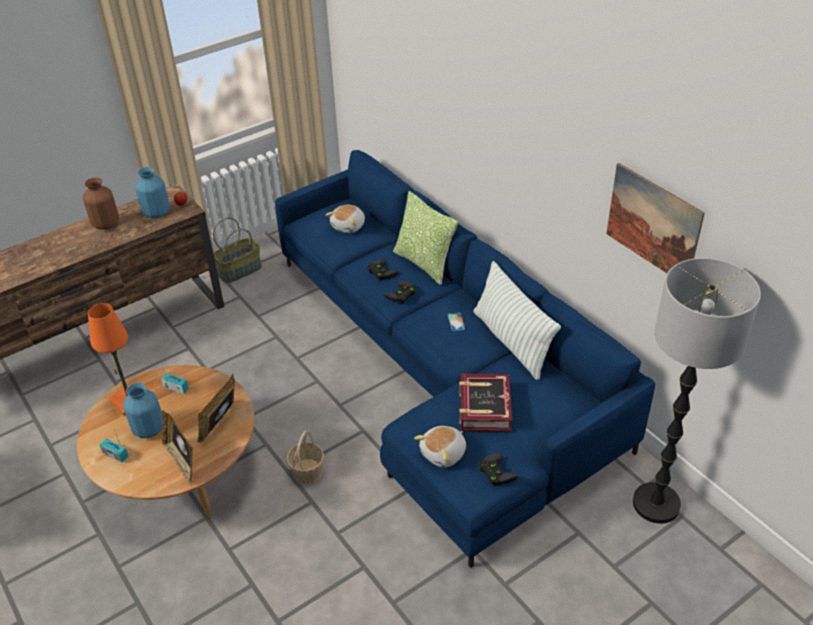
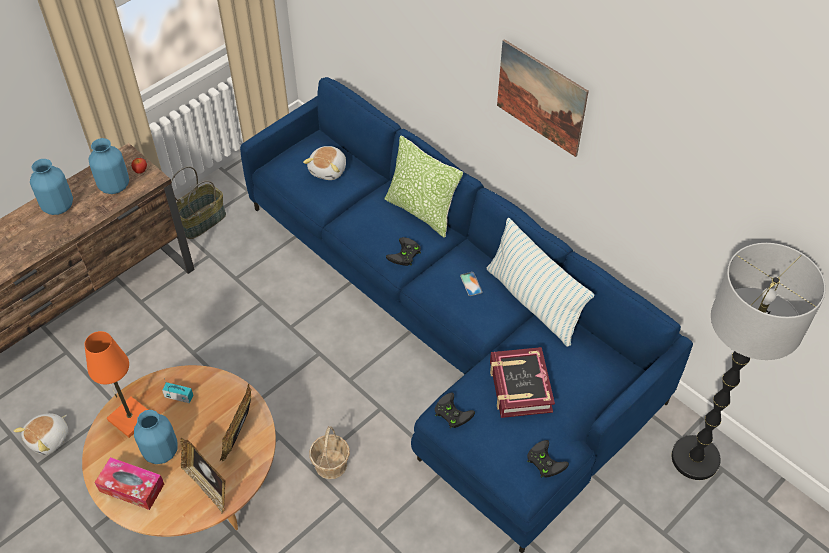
camera: 10 degrees left, 10 degrees up
(106, 224) = (58, 206): brown vase -> blue vase
(115, 455) = (132, 487): radio -> tissue box
(380, 271) = (376, 227): black game controller -> black game controller (451, 412)
(444, 453) = (487, 446): plush toy -> plush toy (49, 439)
(653, 223) = (697, 195): picture -> picture (541, 98)

